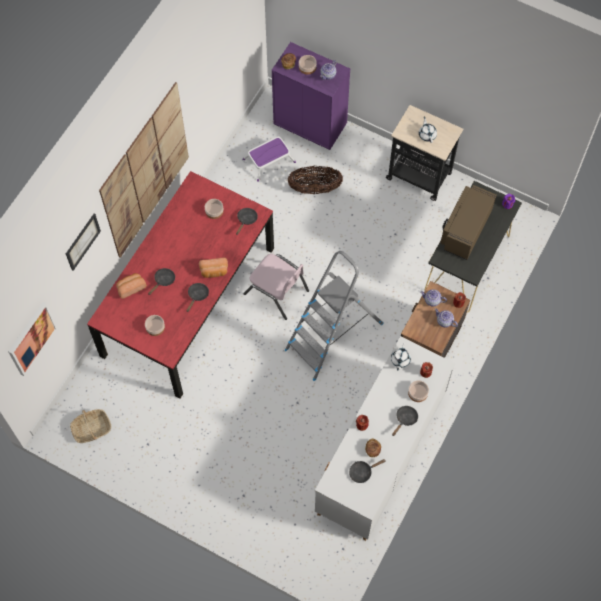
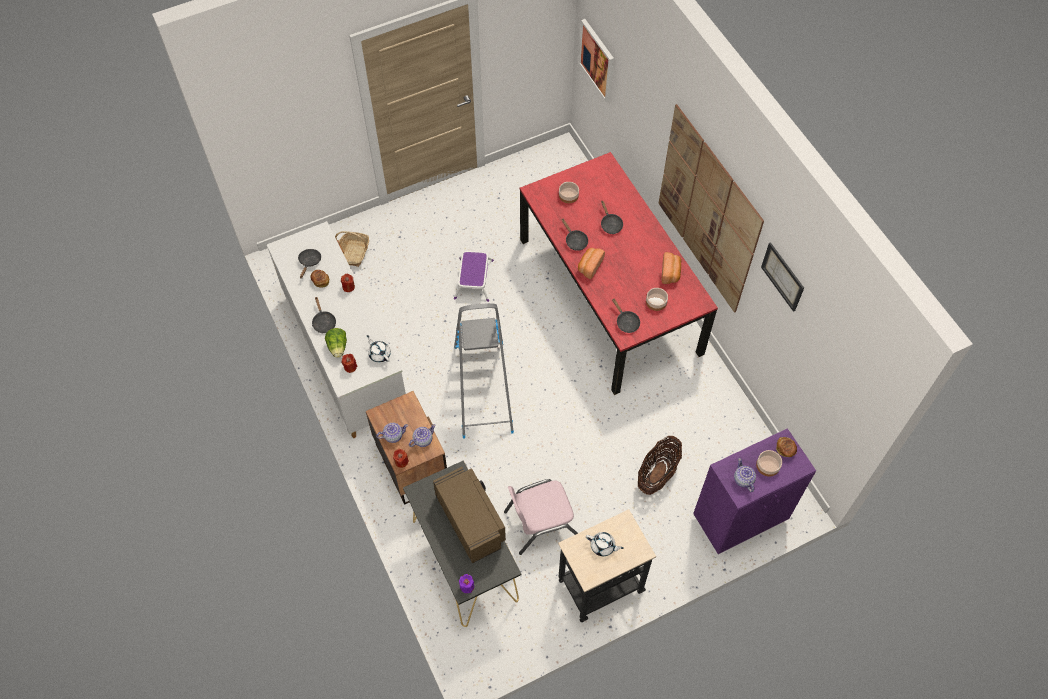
camera: 125 degrees right, 5 degrees down
(82, 241) = (651, 105): picture -> picture (783, 276)
(92, 429) = (542, 169): basket -> basket (353, 253)
(131, 287) = (622, 198): bread -> bread (670, 273)
(269, 160) = (721, 452): purple step ladder -> purple step ladder (474, 279)
(277, 292) = (564, 369): pink chair -> pink chair (540, 523)
(417, 392) = (338, 347): bowl -> lettuce

